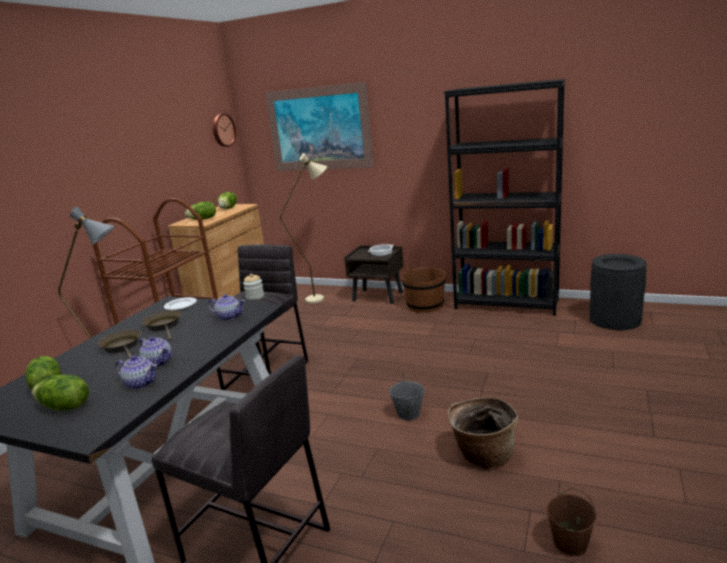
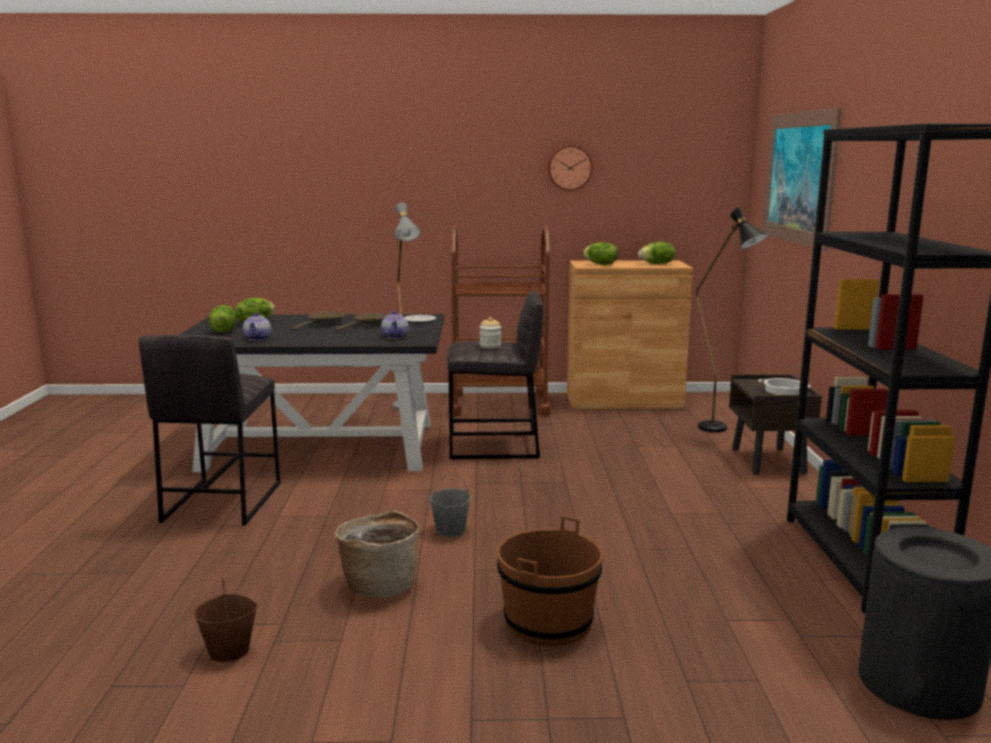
camera: 65 degrees right, 5 degrees down
(158, 363) = (294, 336): teapot -> none
(223, 130) = (717, 163): wall clock -> wall clock (569, 168)
(321, 298) = (721, 430): beige floor lamp -> black floor lamp
(425, 305) = (774, 497): brown bucket -> brown bucket (548, 623)

